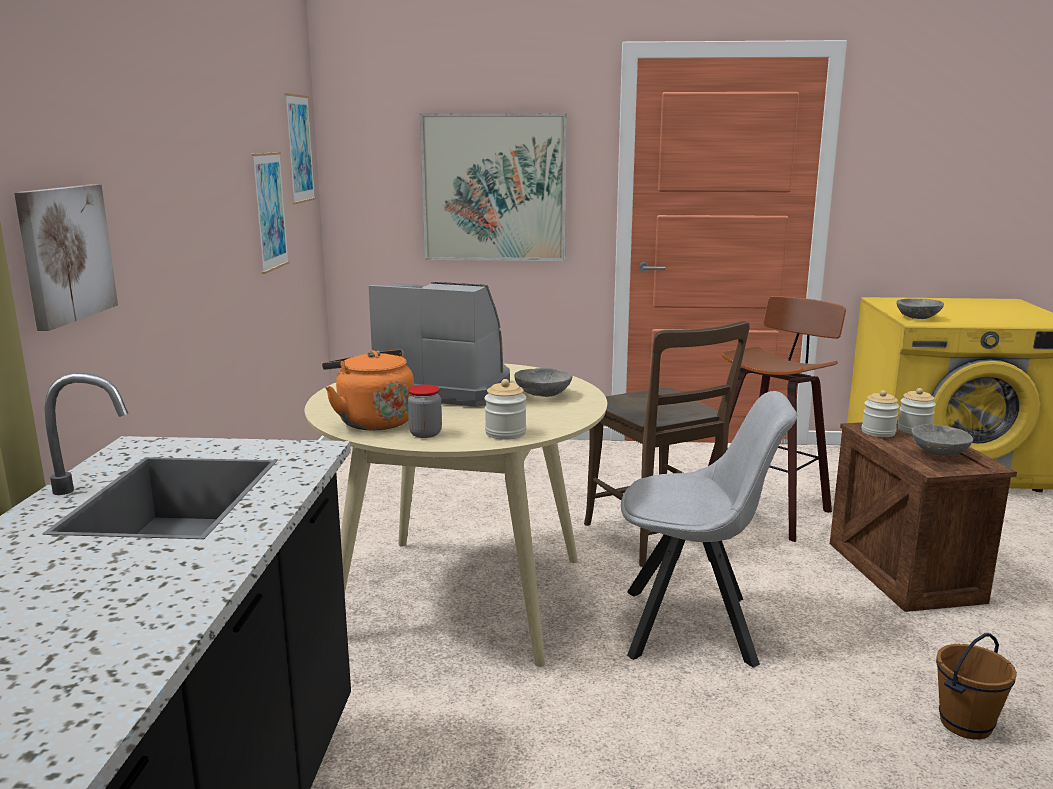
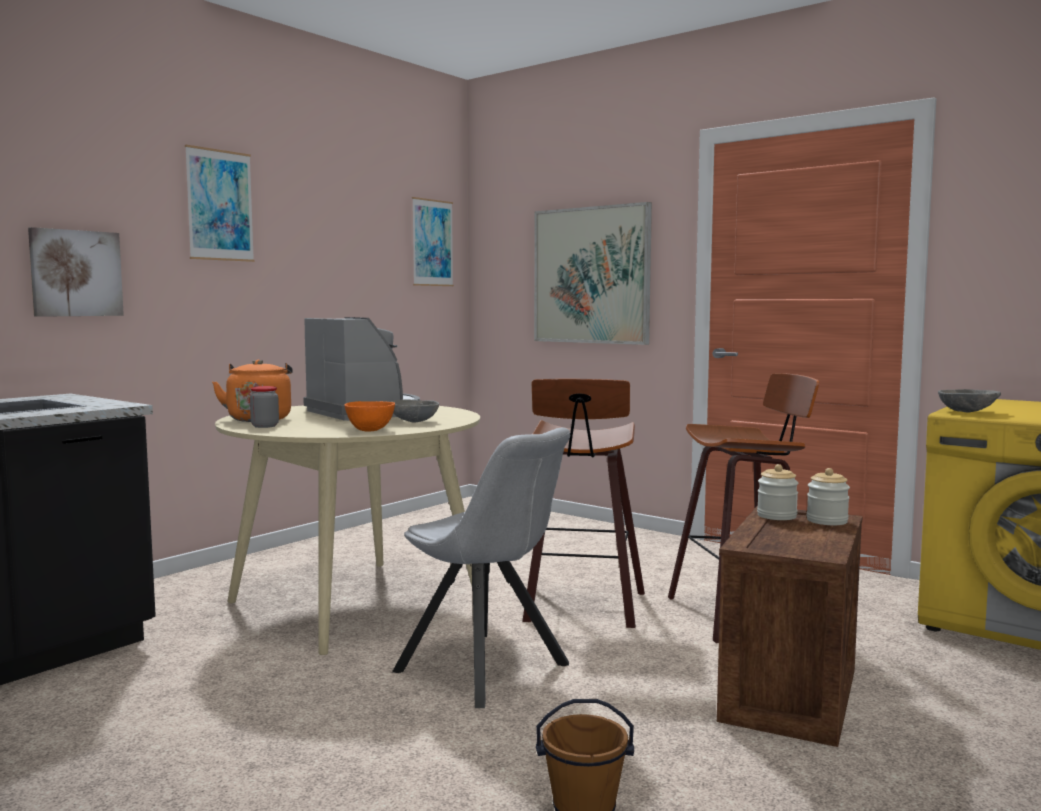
camera: 35 degrees right, 10 degrees down
(270, 211) = (371, 285): picture -> picture (220, 205)
(505, 433) = (311, 431): jar -> none
(553, 418) = (371, 430): none -> orange bowl
(656, 538) = (582, 608): brown chair -> stool
(938, 452) = (796, 537): grey bowl -> none

